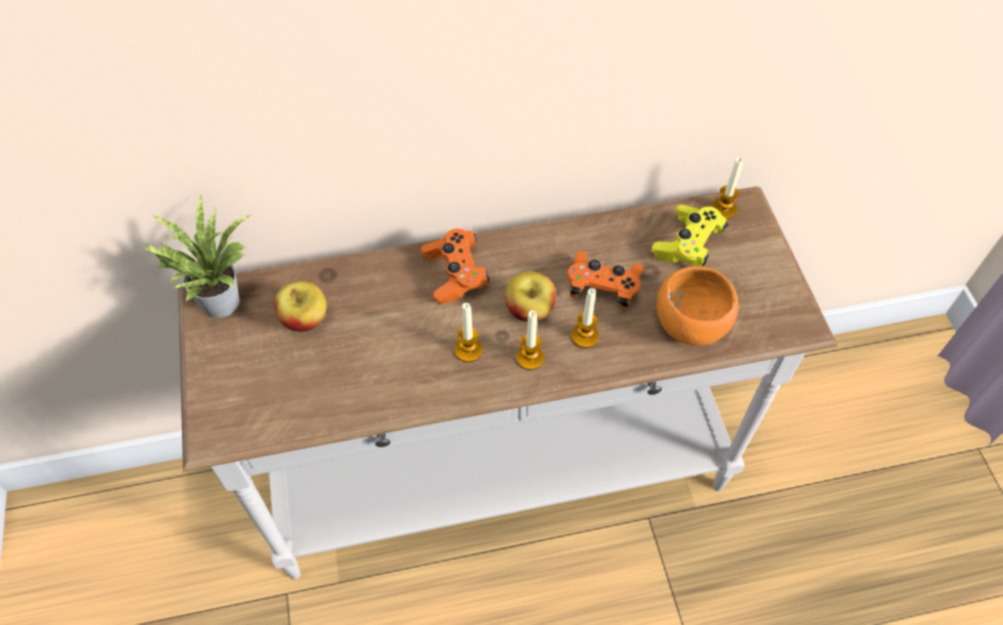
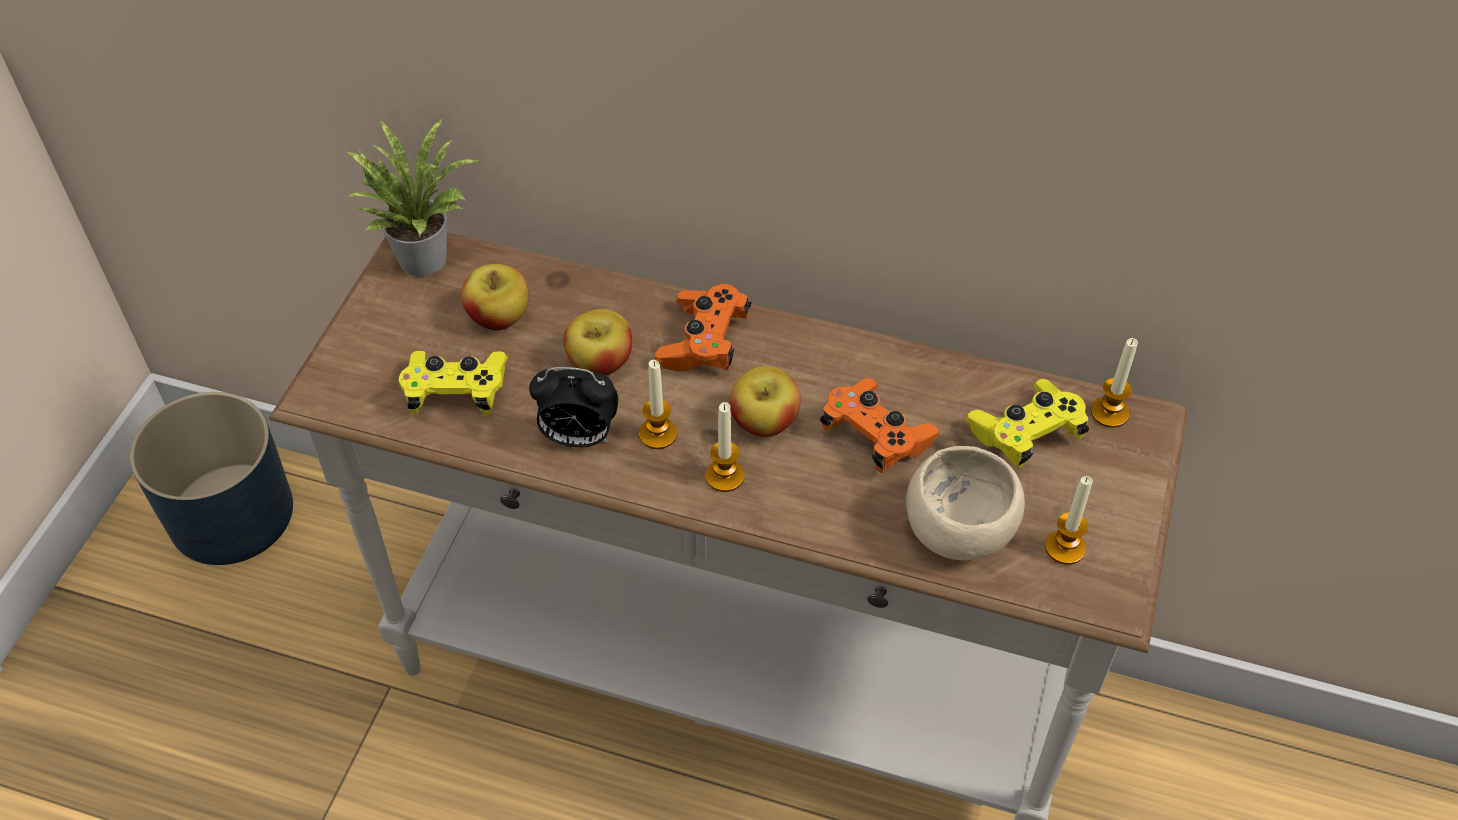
camera: 30 degrees right, 5 degrees down
(97, 535) = (232, 513): none -> blue planter
(312, 386) = (457, 392): none -> yellow game controller
(397, 319) = (600, 362): none -> apple
(417, 378) = (578, 437): none -> alarm clock
(585, 336) = (810, 482): candle -> candle (1065, 547)
(692, 322) = (961, 528): orange bowl -> beige bowl

